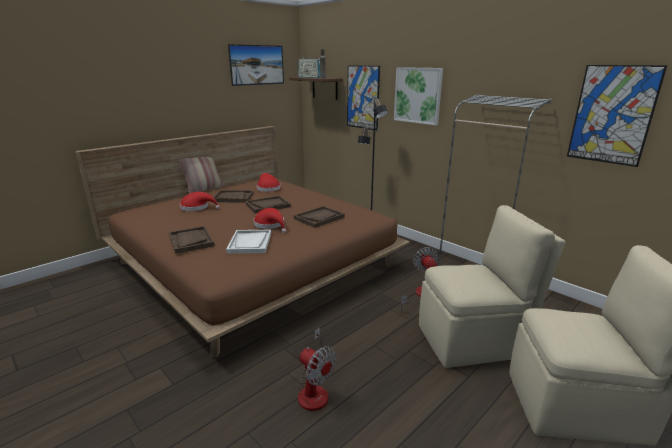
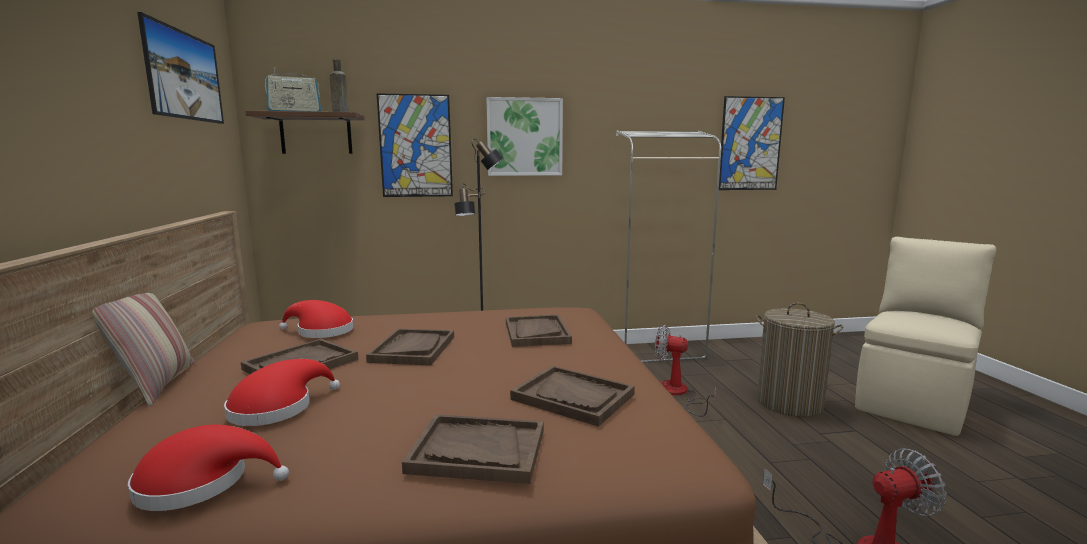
camera: 55 degrees left, 10 degrees down
(250, 243) = (573, 397): white tray -> brown tray
(270, 225) = (513, 366): red hat -> red hat (201, 483)
(474, 340) = (789, 403): beige chair -> laundry basket

